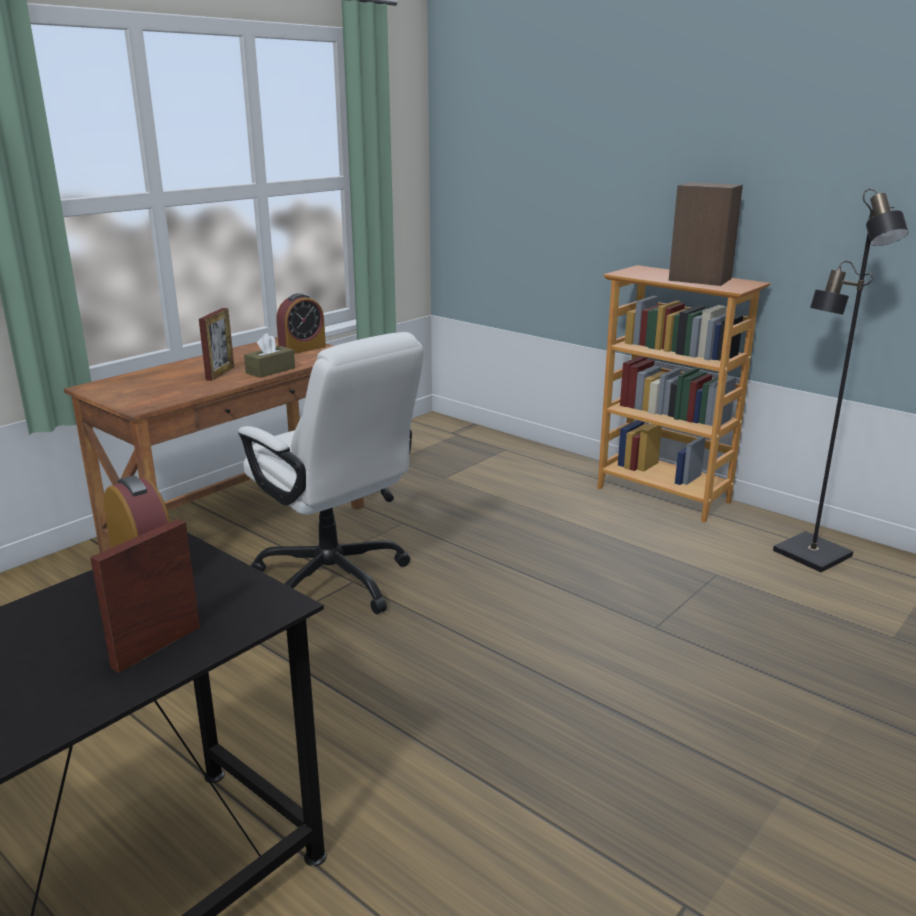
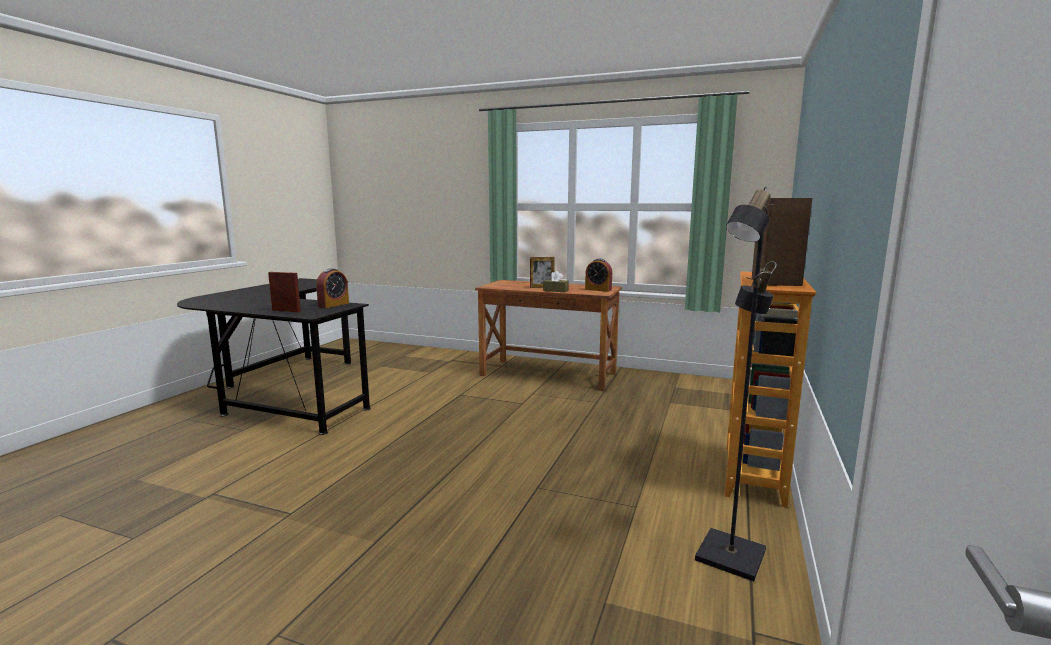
camera: 70 degrees right, 10 degrees down
(337, 584) = (516, 401): white office chair -> none

